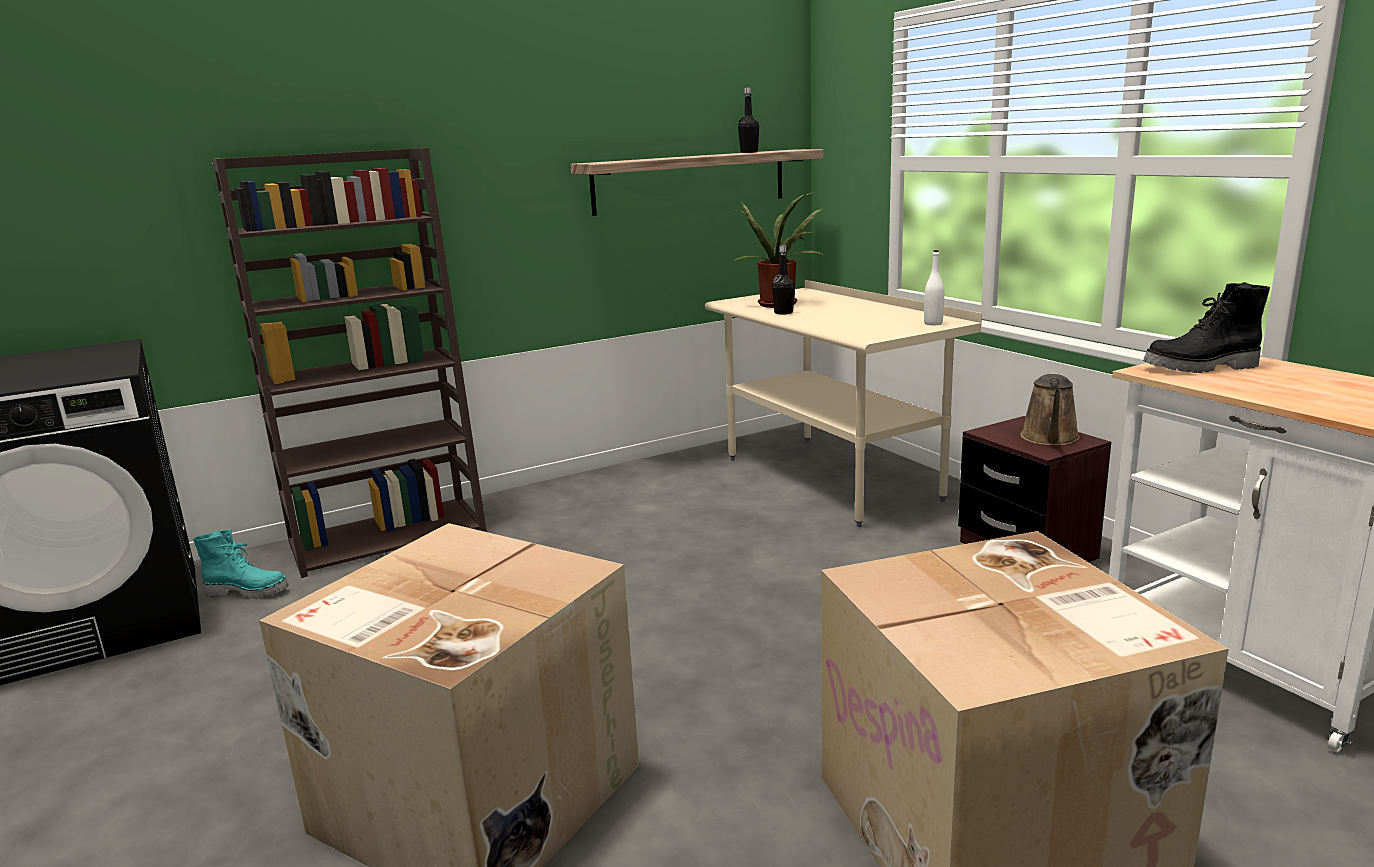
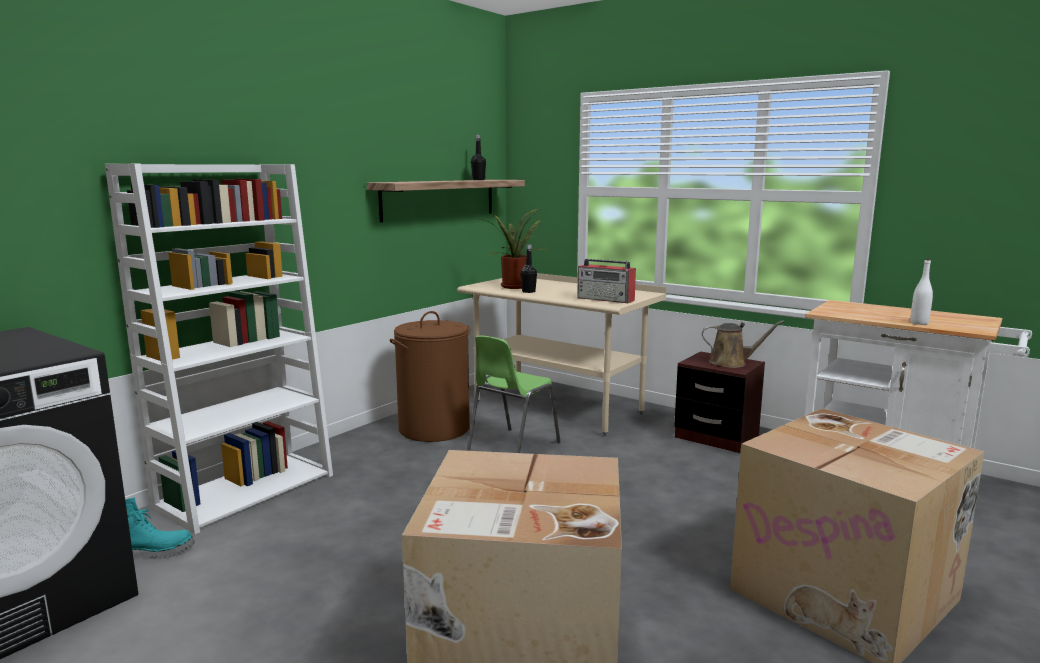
camera: 25 degrees left, 5 degrees down
(389, 536) = (247, 490): brown bookcase -> white bookcase
(649, 488) = (434, 428): none -> brown laundry basket
(720, 525) = (512, 447): none -> green chair
(870, 329) = (606, 299): none -> radio
(933, 323) = (639, 295): white bottle -> white bottle (919, 323)
(1050, 439) = (731, 363): brown watering can -> brown watering can turned 75 degrees counterclockwise
(1201, 368) = (845, 310): black boot -> none

